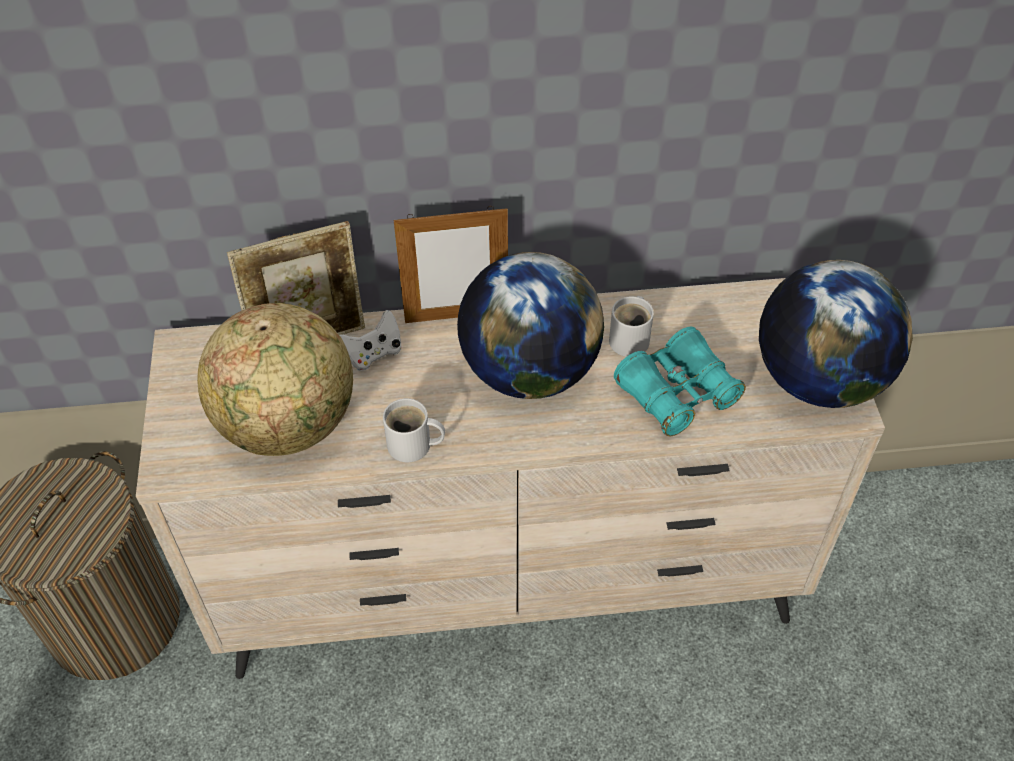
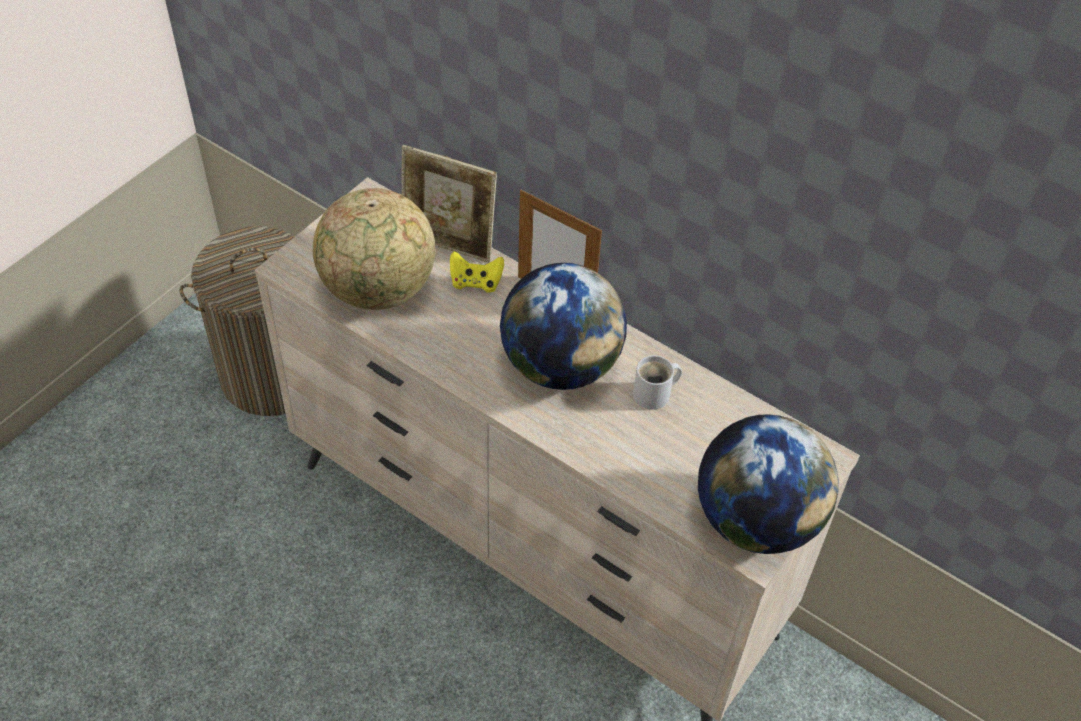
camera: 40 degrees right, 0 degrees up
(373, 354) = (476, 282): white game controller -> yellow game controller
(413, 446) = (434, 357): white mug -> none
(677, 393) = (642, 452): turquoise binoculars -> none

